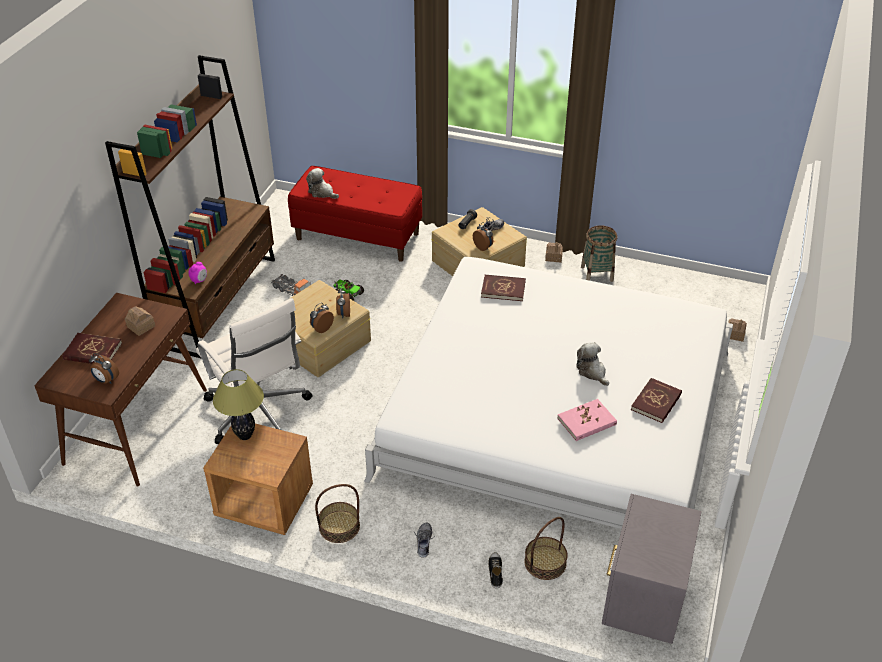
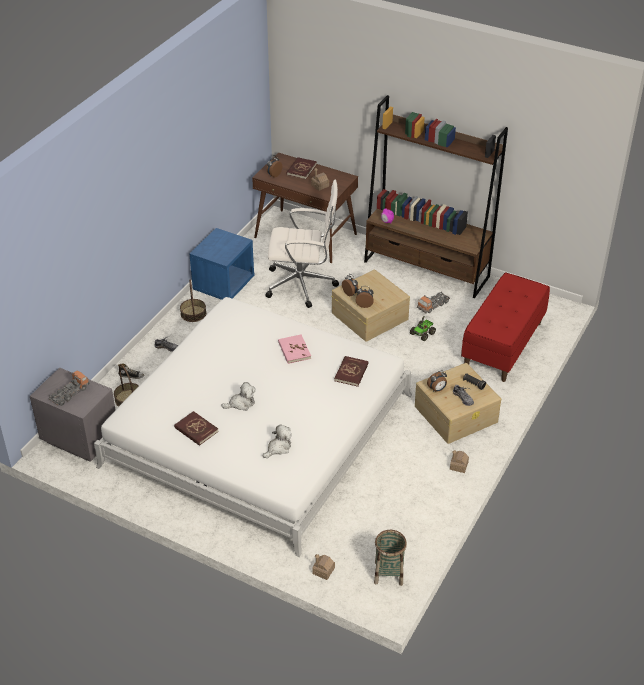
camera: 100 degrees right, 0 degrees up
(245, 435) = (236, 242): table lamp -> none
(258, 413) = (302, 284): white office chair -> white office chair turned 150 degrees counterclockwise
(264, 503) = (224, 284): brown nightstand -> blue nightstand
(322, 192) = (505, 289): plush toy -> plush toy (278, 448)
(586, 422) = (190, 389): pink book -> pink book (294, 350)
(597, 274) = (429, 491): basket -> basket (388, 573)
(661, 539) = (70, 393): none -> toy truck

